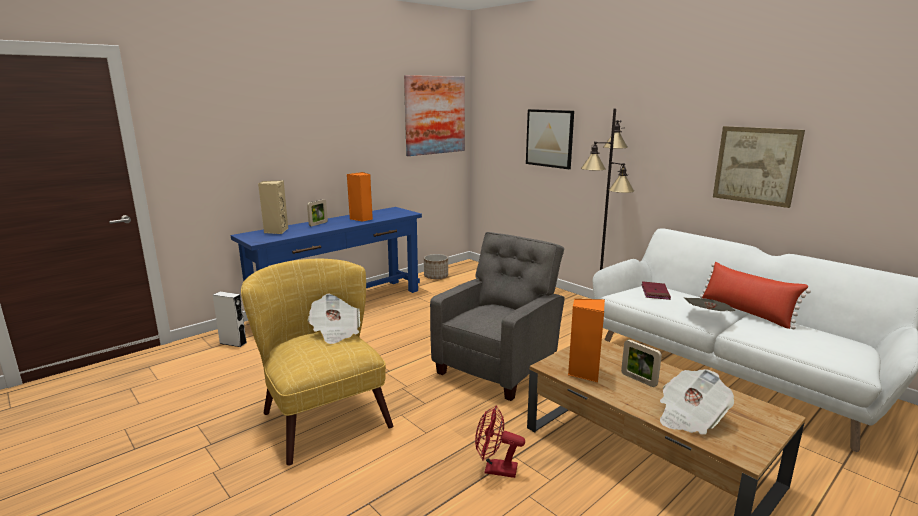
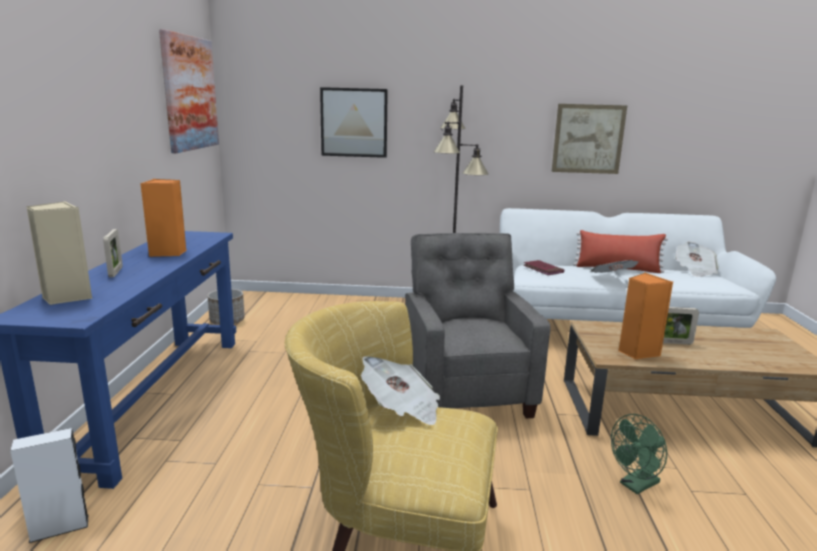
camera: 45 degrees left, 0 degrees up
(495, 469) = (636, 485): red fan -> green fan
(690, 417) = (749, 356): newspaper -> newspaper (695, 270)

